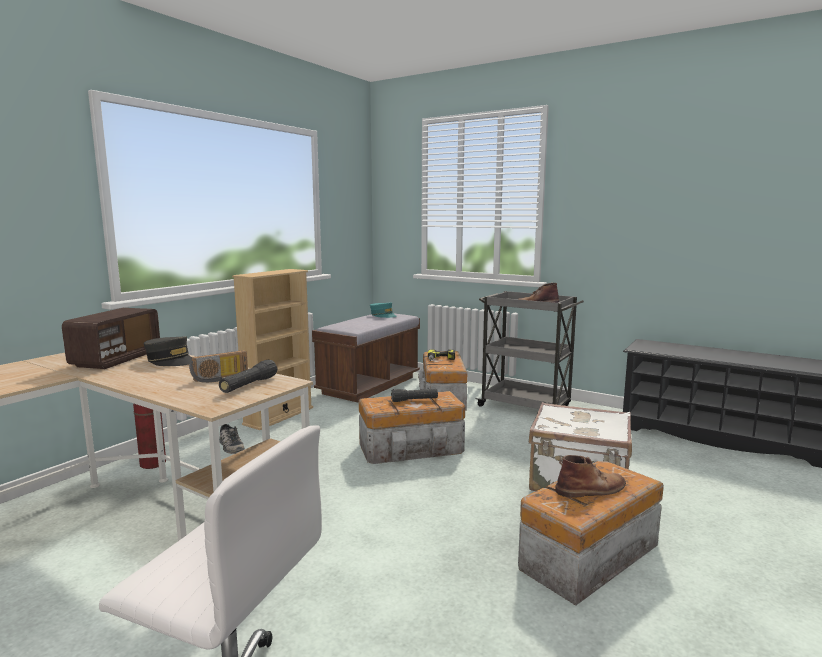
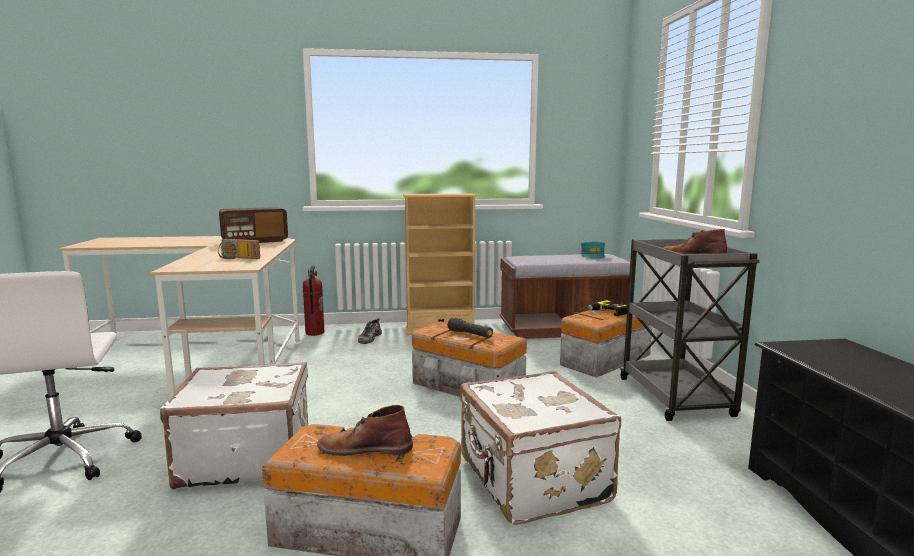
camera: 50 degrees right, 0 degrees up
(171, 361) = (265, 246): grey cap -> none
(249, 385) = (228, 264): black flashlight -> none
(408, 580) = (246, 457): none -> white suitcase
(592, 489) = (364, 448): brown boot -> brown boot turned 150 degrees clockwise

